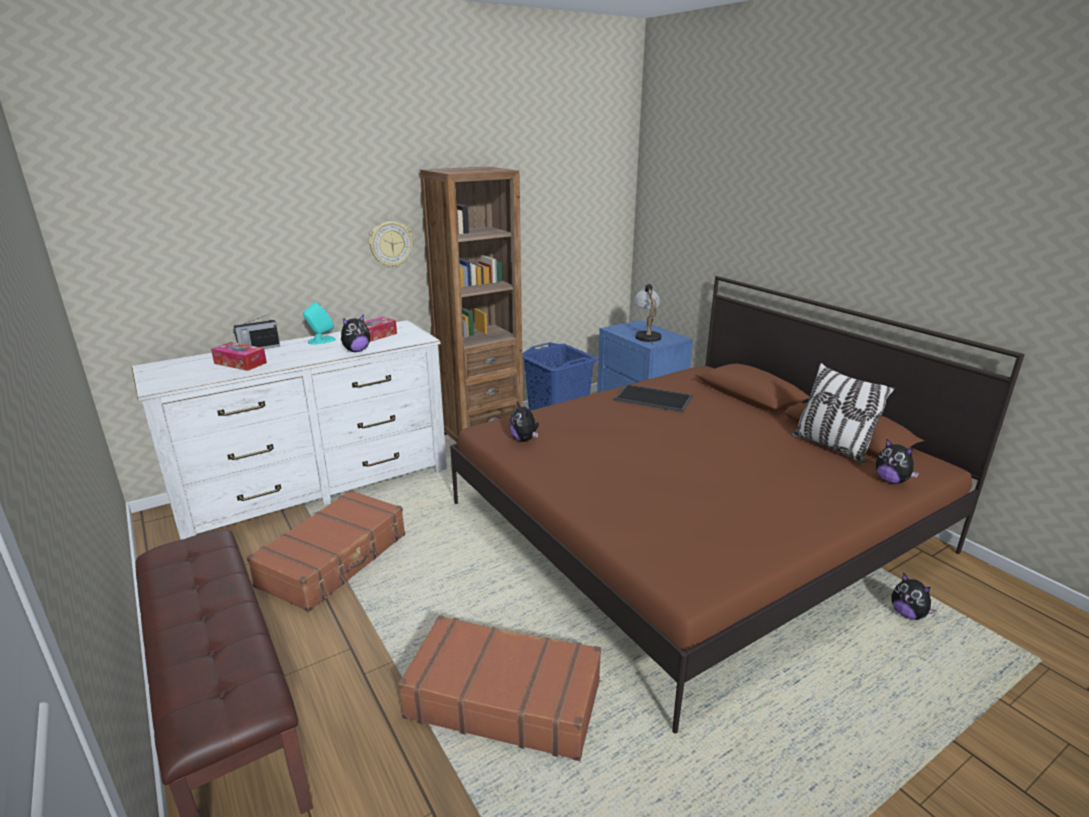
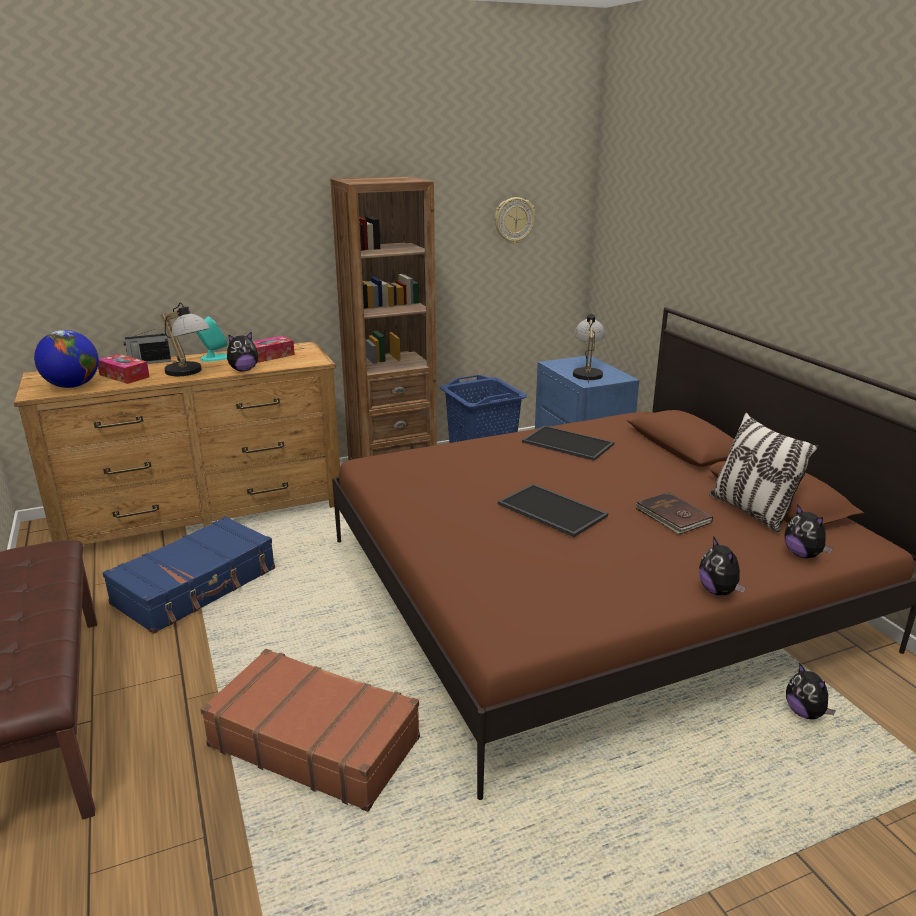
camera: 10 degrees right, 0 degrees up
(192, 376) = (72, 386): none -> globe
(304, 356) = (189, 373): none -> table lamp
(316, 487) = (204, 512): white dresser -> brown dresser
(335, 560) = (196, 586): brown suitcase -> blue suitcase
(390, 244) = (297, 258): wall clock -> wall clock (514, 220)
(524, 439) = (403, 476): plush toy -> plush toy (718, 591)
(668, 460) = (550, 510): none -> tray
(772, 456) = (672, 516): none -> brown book

